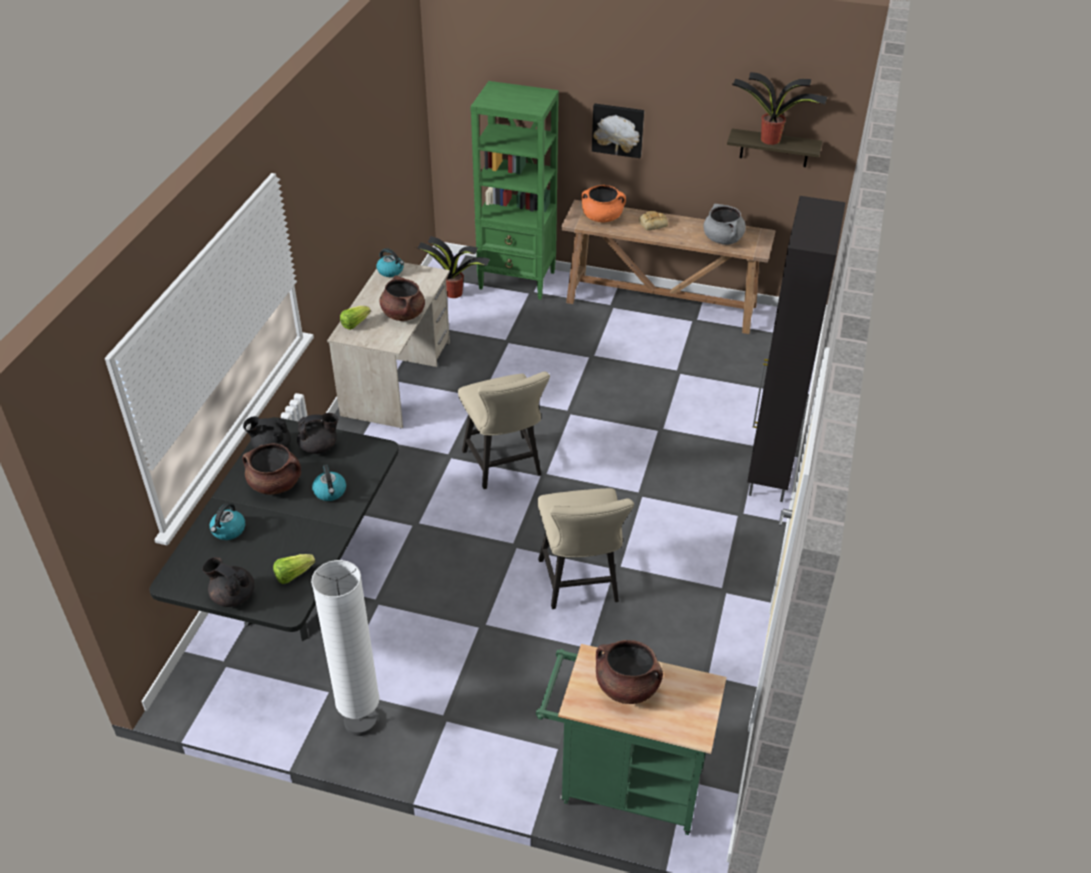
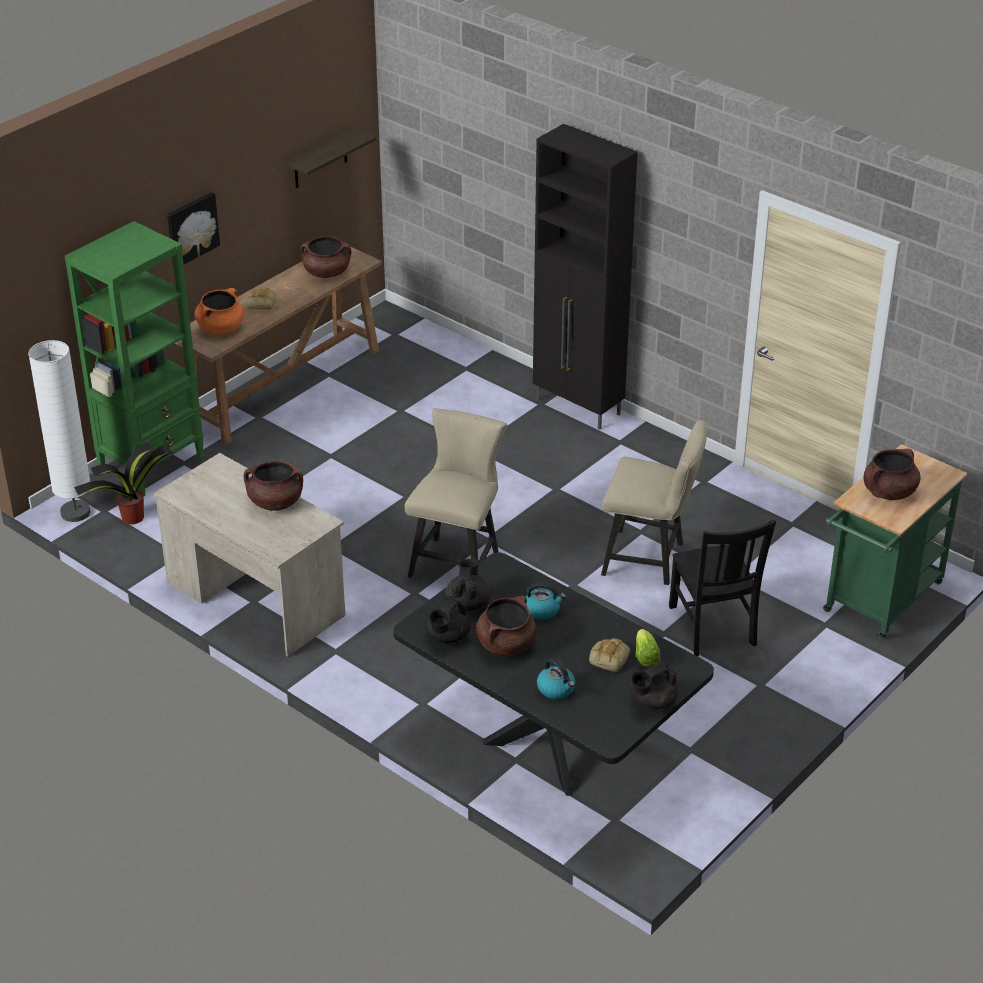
camera: 65 degrees left, 5 degrees down
(283, 551) = (608, 657): none -> bread
(355, 323) = (264, 539): lettuce -> none
(361, 721) = (738, 739): white floor lamp -> white floor lamp (75, 513)
(391, 271) = (184, 492): kettle -> none
(504, 466) = (457, 560): beige chair -> beige chair turned 75 degrees counterclockwise
(509, 659) = (713, 627): none -> black chair
(723, 239) = (327, 273): grey cooking pot -> brown cooking pot
(771, 140) = (328, 150): potted plant -> none

